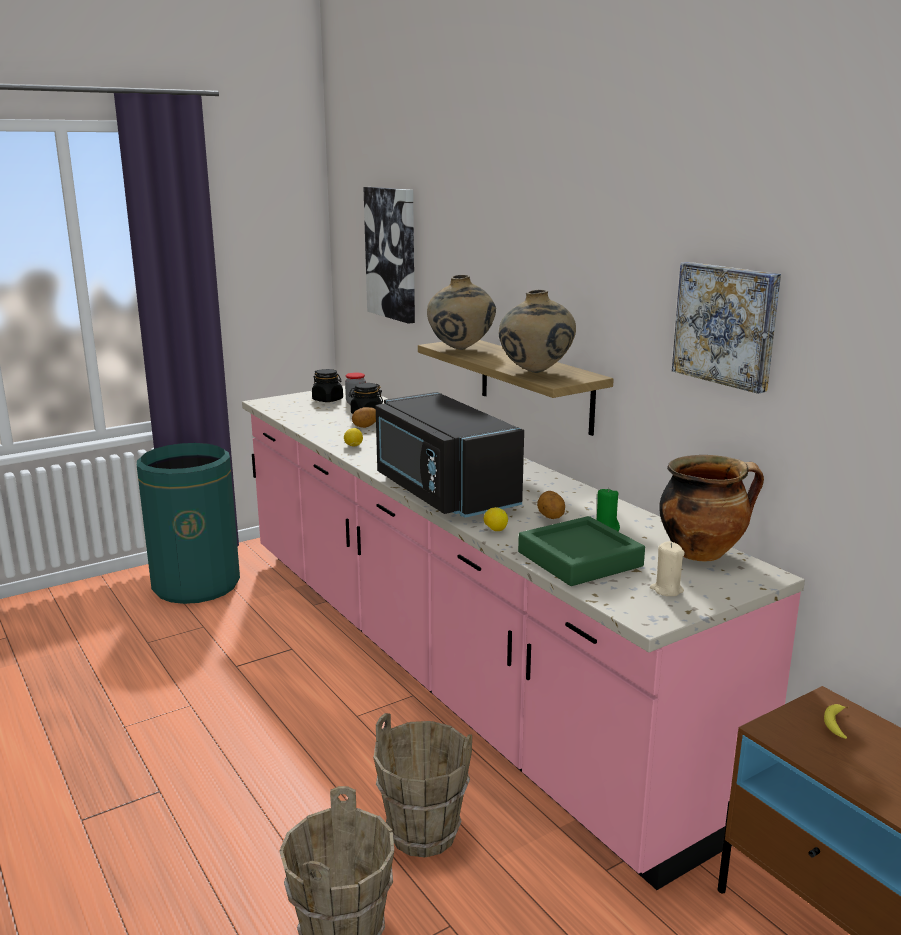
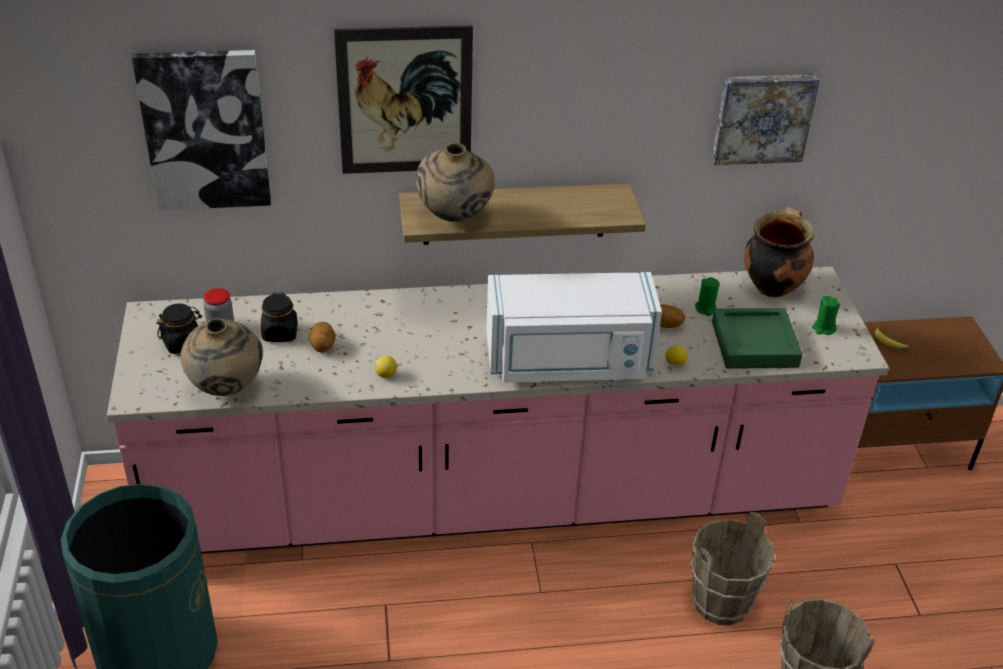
camera: 65 degrees left, 20 degrees up
(442, 492) = (569, 362): black microwave -> white microwave
(477, 248) = (405, 101): none -> picture
(536, 372) = (585, 212): beige vase -> beige vase (227, 389)
(666, 590) = (823, 328): beige candle -> green candle

